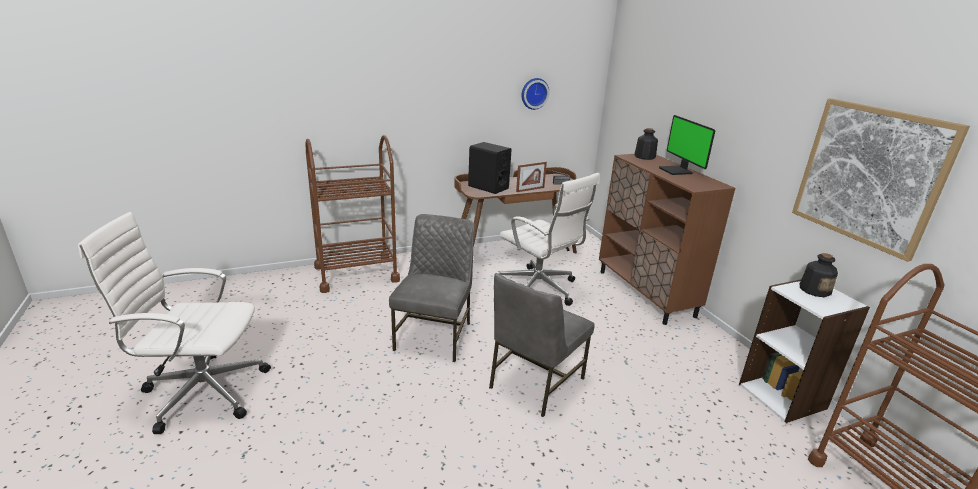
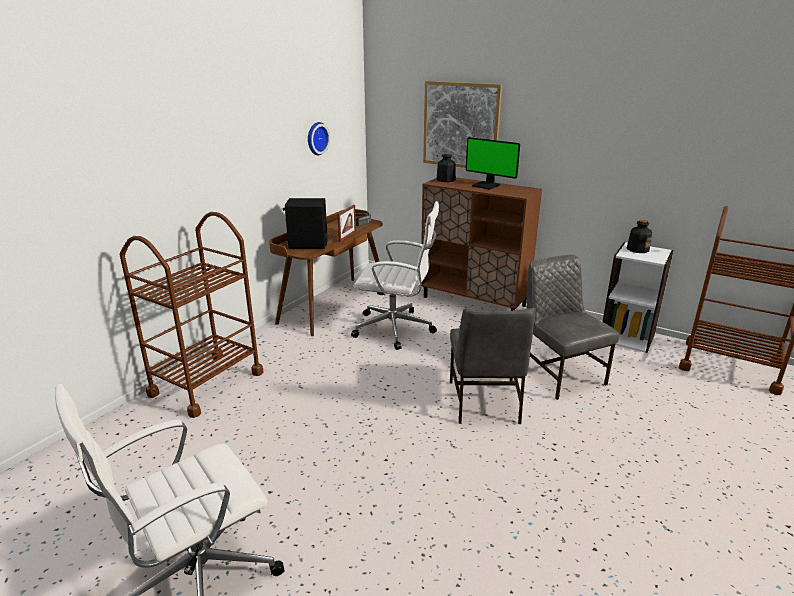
camera: 35 degrees left, 0 degrees up
(435, 335) = (362, 404): grey chair -> grey chair (560, 374)
(869, 175) = (654, 156): picture -> picture (461, 125)

